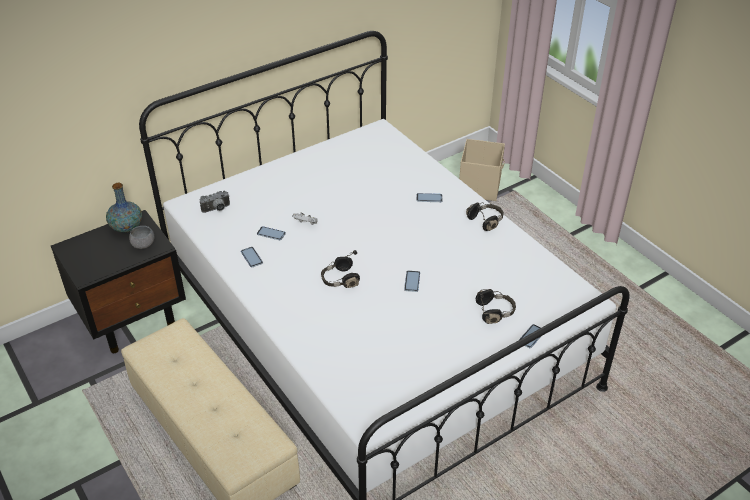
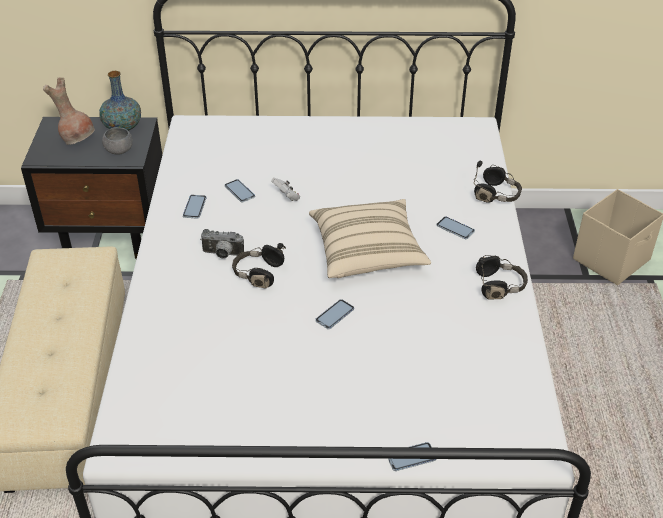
camera: 35 degrees right, 0 degrees up
(100, 250) = (77, 139): none -> brown vase
(217, 209) = (213, 143): camera -> camera (222, 255)
(393, 236) = (367, 253): none -> beige pillow
(494, 312) = (396, 401): black headphones -> black headphones (497, 195)

